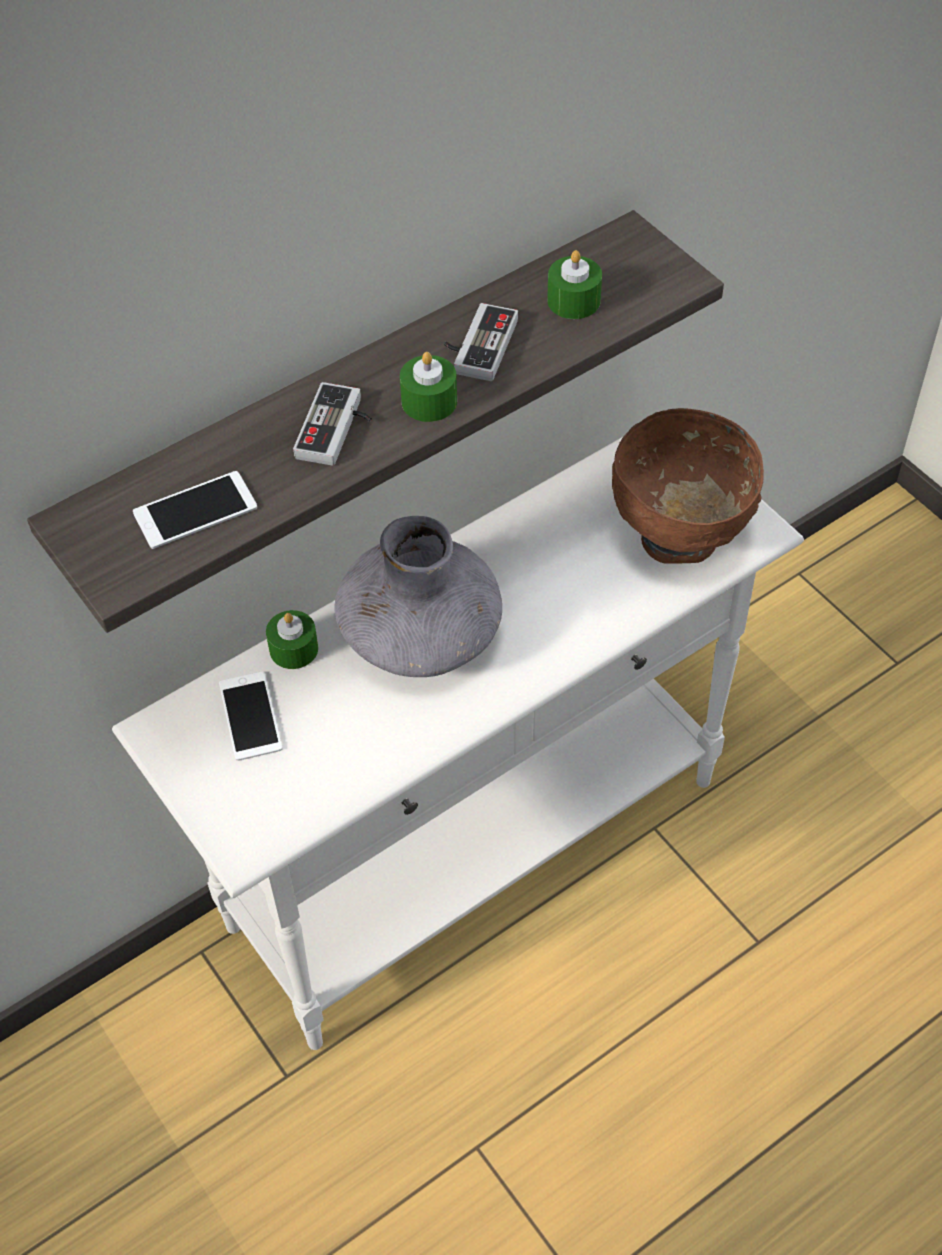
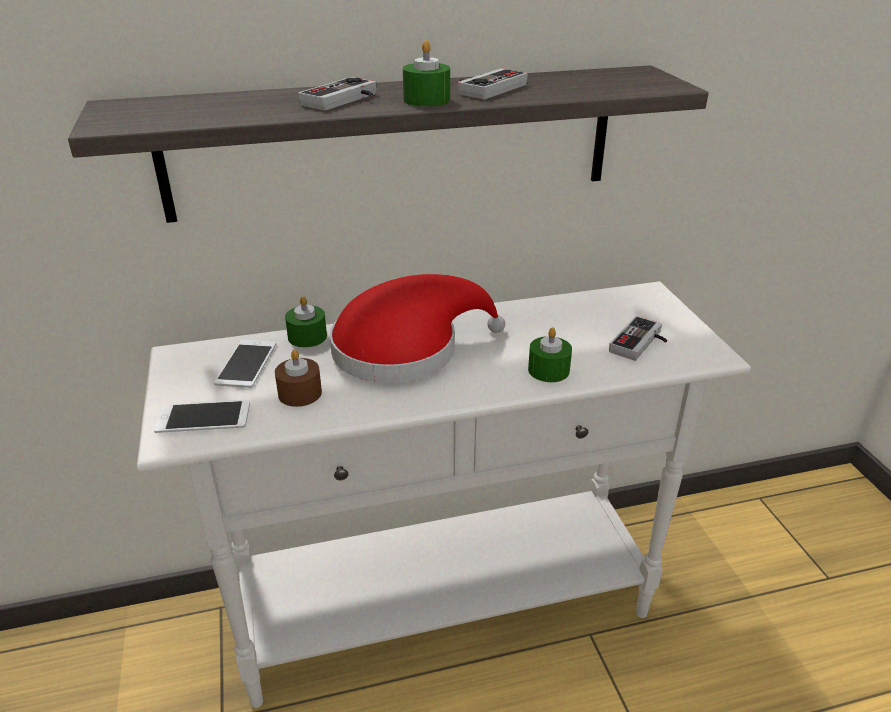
camera: 20 degrees right, 20 degrees down
(195, 510) = (201, 111): phone -> phone (203, 417)
(342, 740) = (300, 393): none -> brown candle
(421, 632) = (405, 349): grey vase -> red hat
(573, 300) = (577, 83): green candle -> green candle (548, 370)
(680, 538) = (641, 344): brown bowl -> game controller

